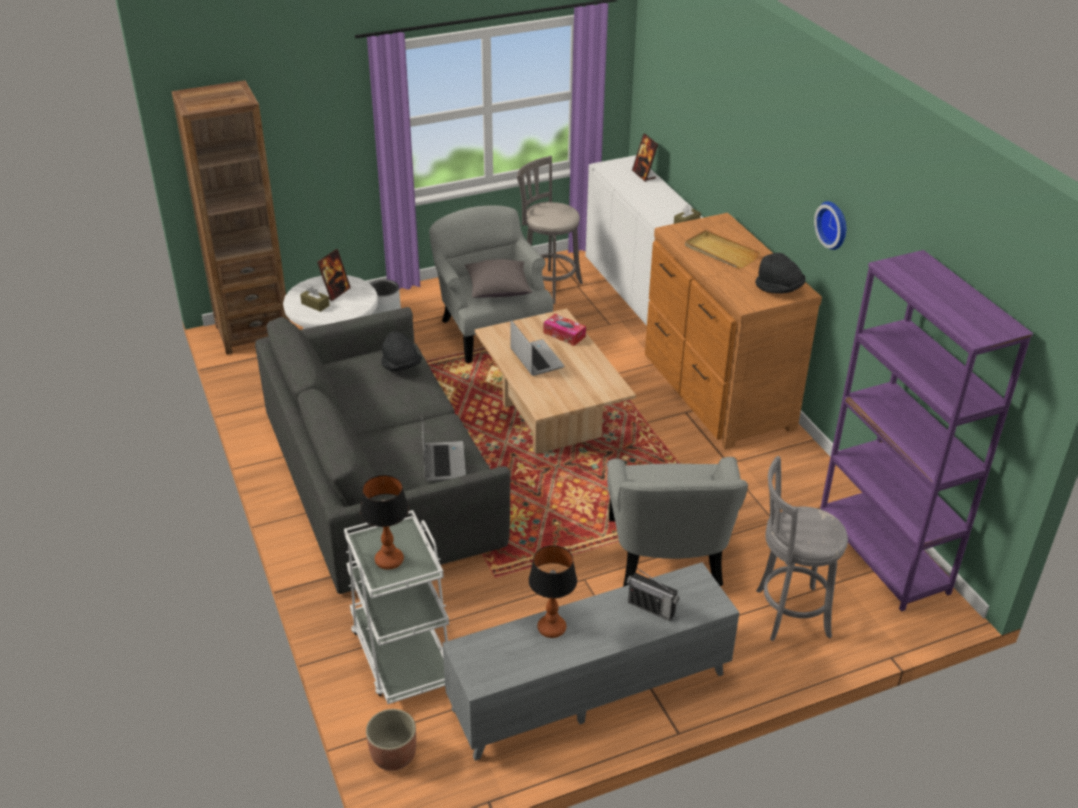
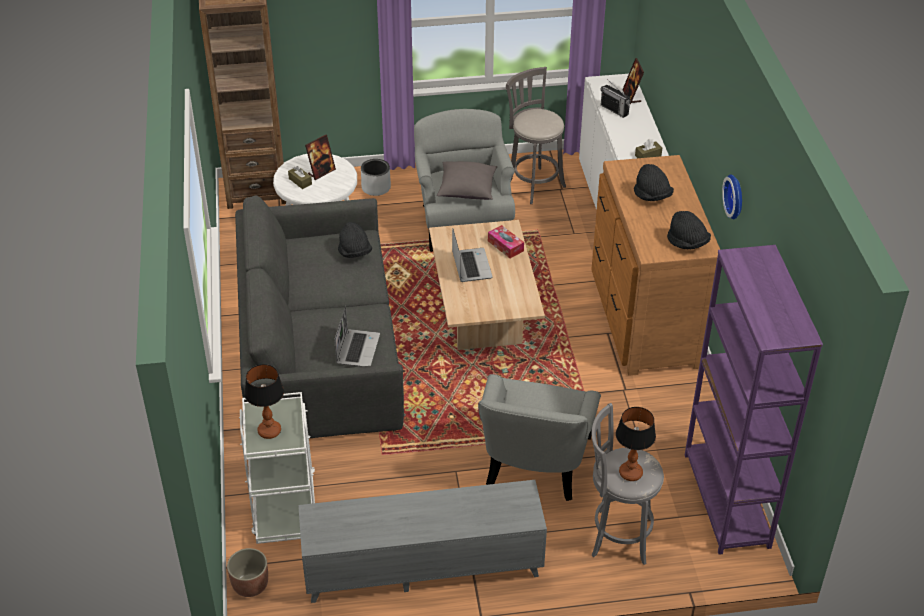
camera: 15 degrees right, 5 degrees up
(552, 628) = (388, 511): table lamp -> table lamp (631, 473)
(651, 608) = (475, 510): radio -> radio (614, 110)
(720, 252) = (652, 196): beige tray -> black hat

